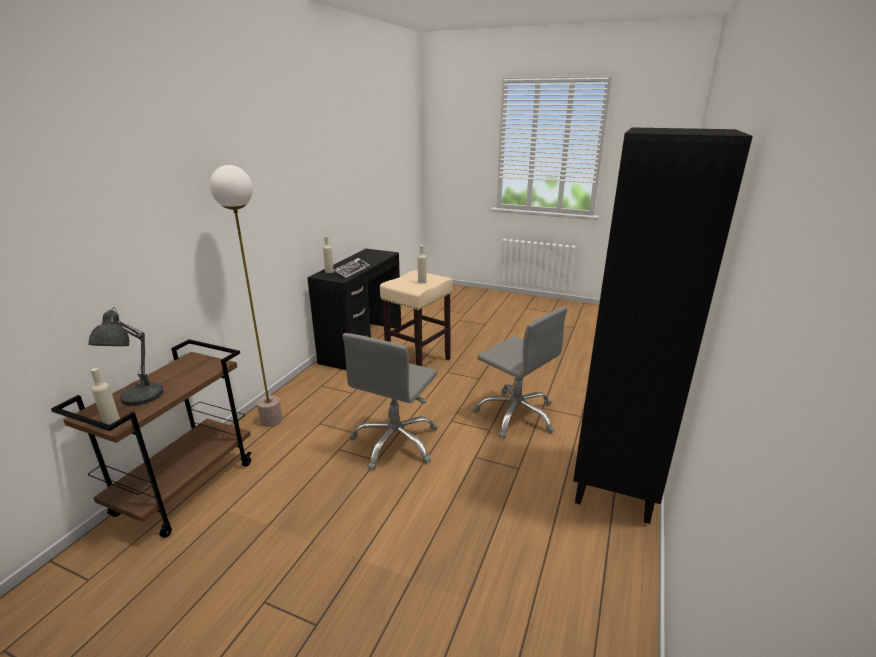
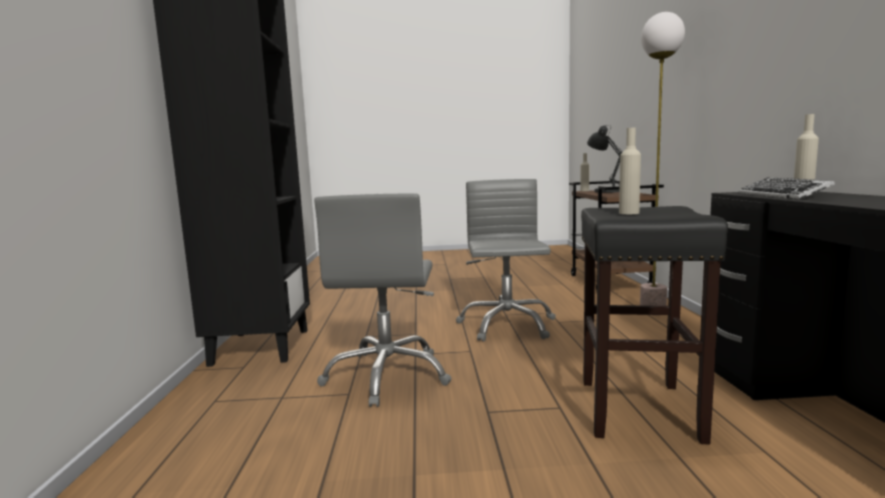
camera: 155 degrees right, 15 degrees down
(418, 363) = (637, 408): beige stool -> black stool
(516, 415) = (387, 376): grey office chair -> grey office chair turned 105 degrees counterclockwise

